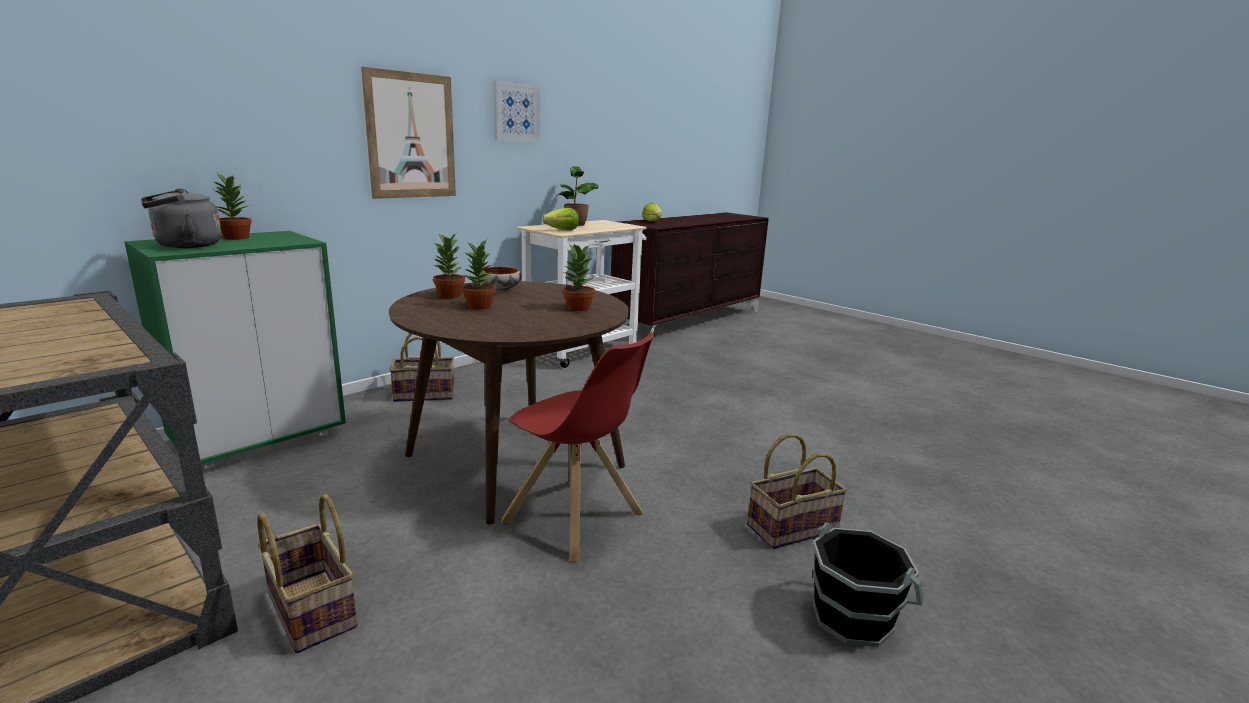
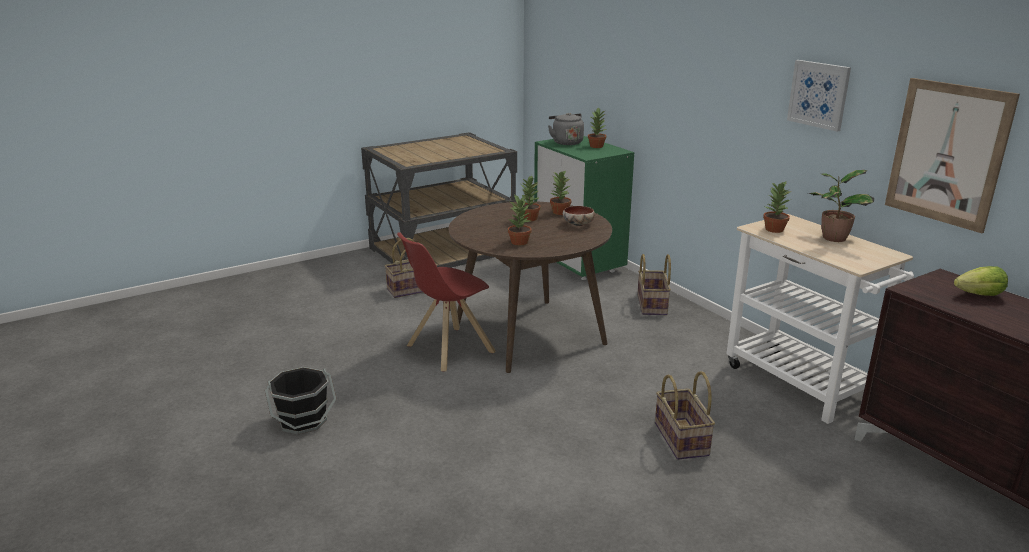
camera: 105 degrees right, 5 degrees up
(411, 136) = (719, 103): picture -> picture (947, 153)
(563, 230) = (774, 229): lettuce -> potted plant
(791, 527) = (395, 426): basket -> basket (682, 439)

